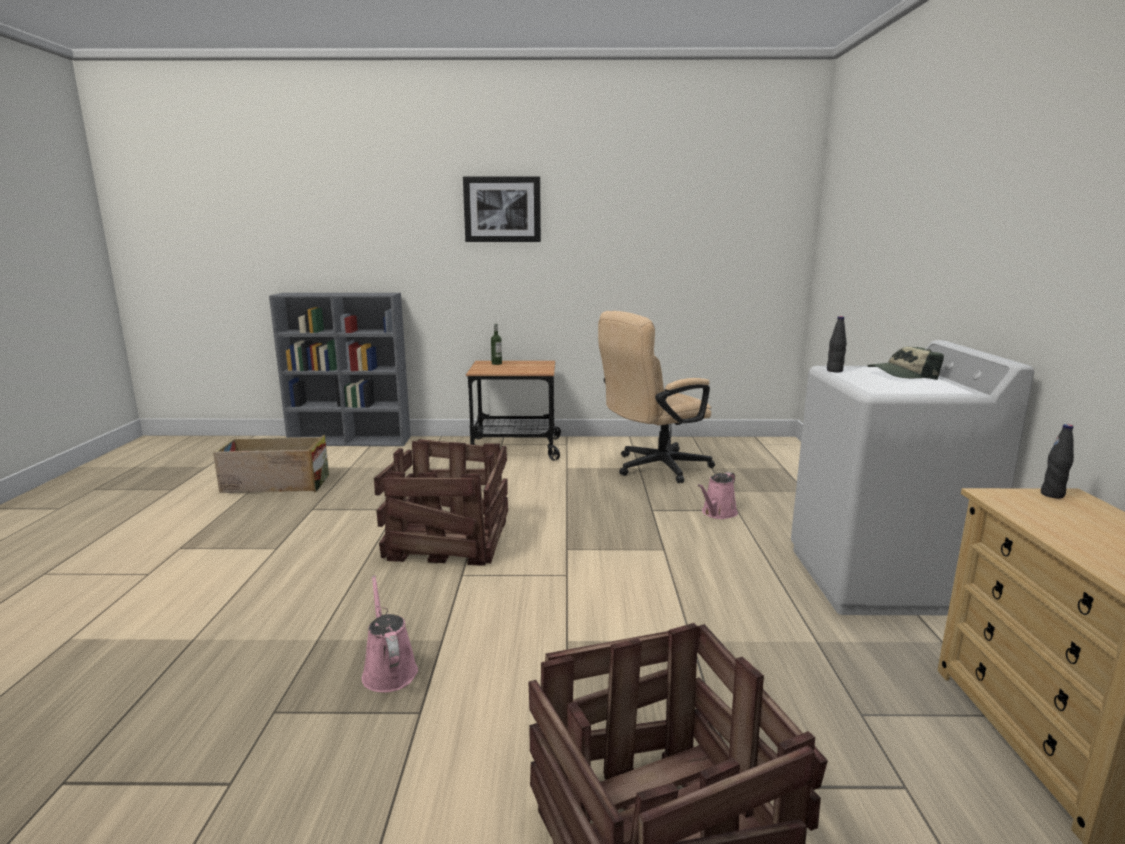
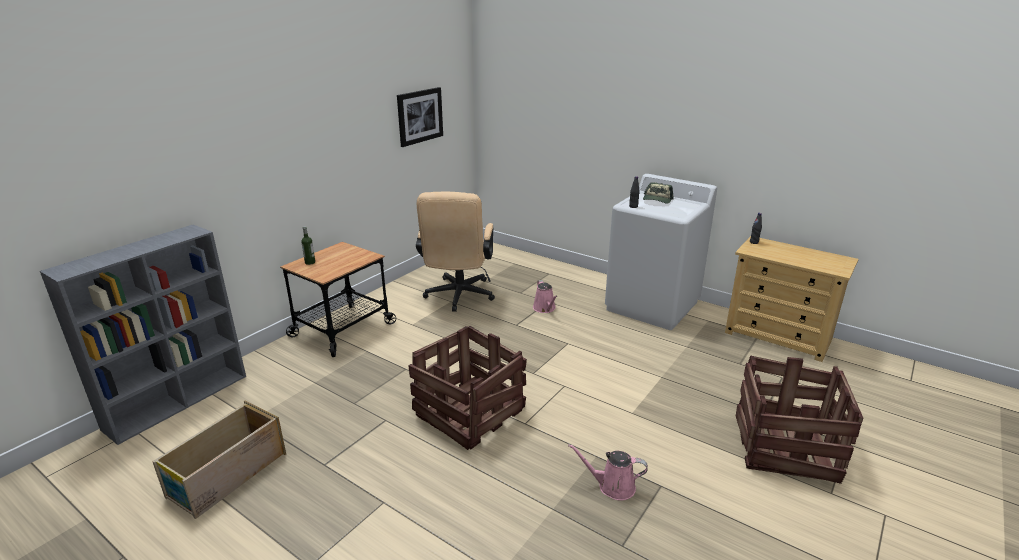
camera: 55 degrees left, 10 degrees up
(502, 209) = (275, 114): picture -> picture (419, 116)

